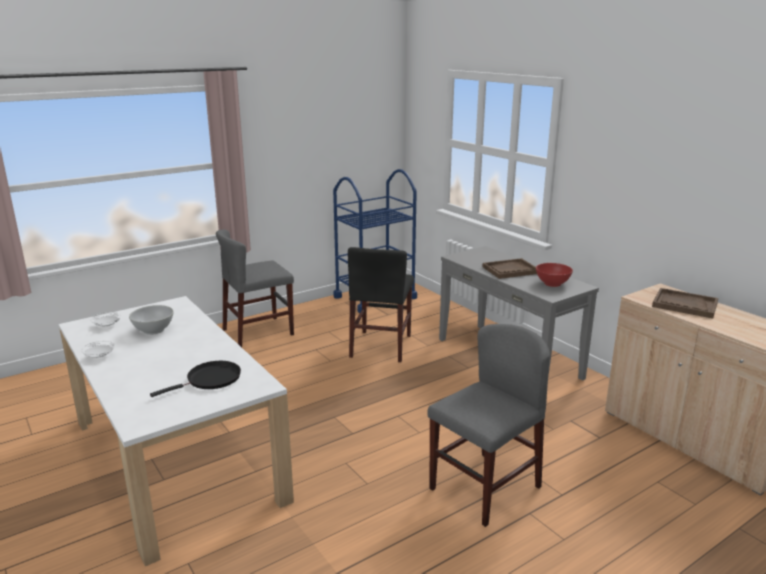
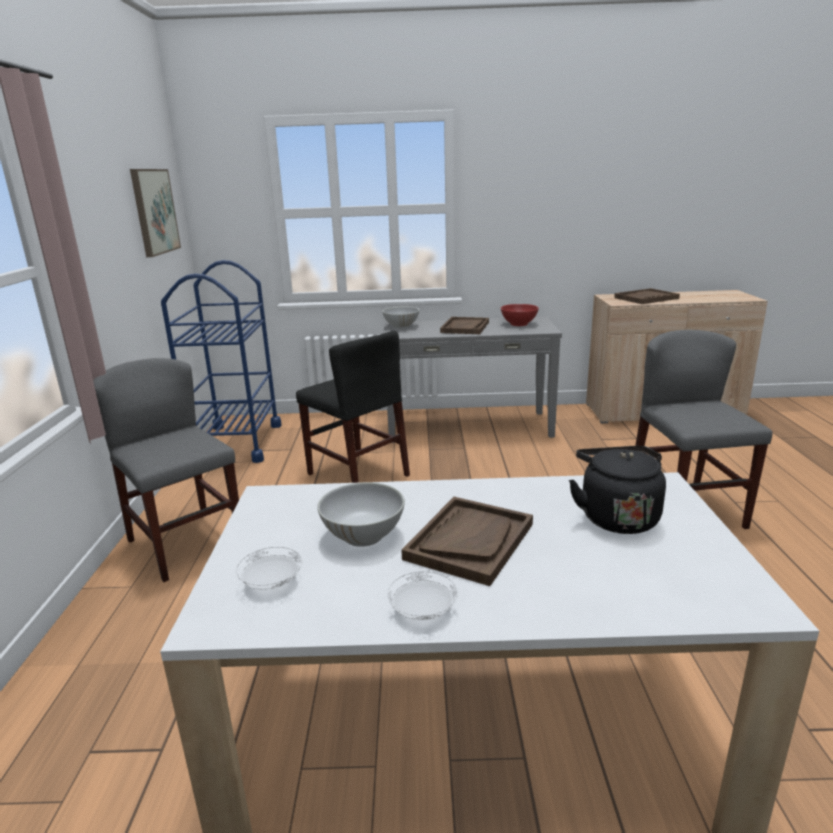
camera: 55 degrees left, 0 degrees up
(162, 352) = (469, 541): none -> brown tray
(210, 380) = (616, 516): black frying pan -> black kettle
(258, 332) = (186, 544): grey chair -> grey chair turned 135 degrees clockwise
(357, 131) = (154, 211): none -> picture
(480, 253) = (401, 326): none -> white bowl

